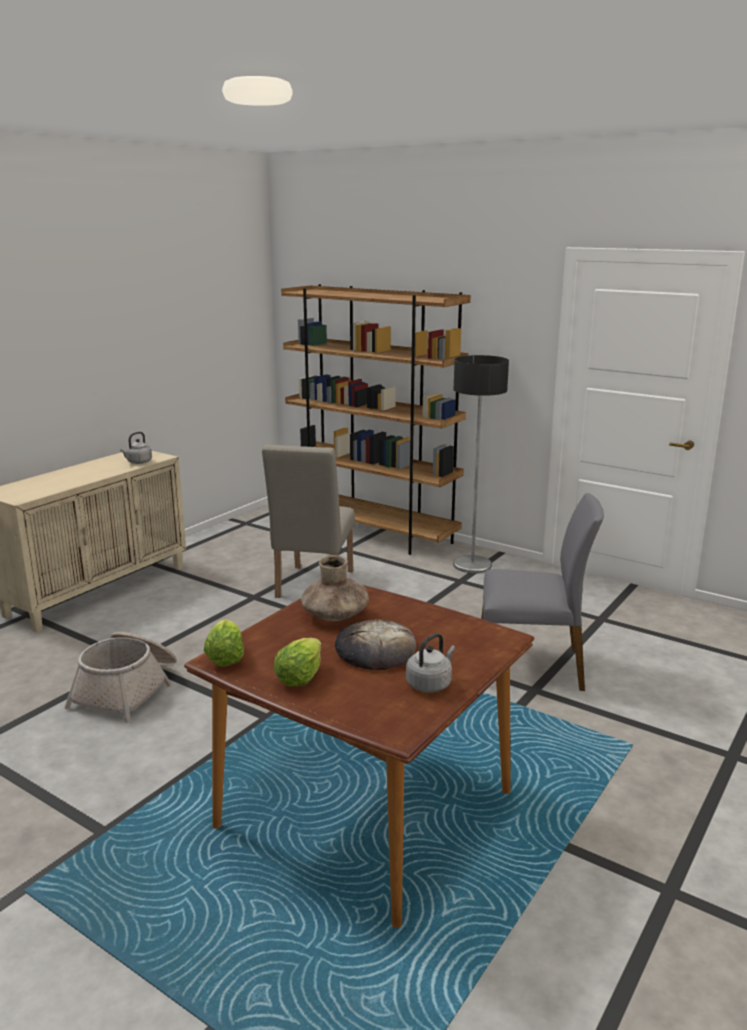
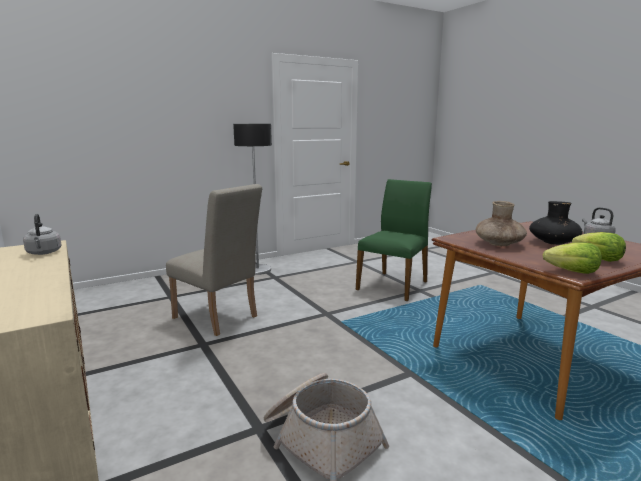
camera: 65 degrees left, 5 degrees down
(373, 533) = (161, 283): brown bookcase -> none
(375, 650) = (553, 242): bread -> black vase
(530, 665) = (393, 285): grey chair -> green chair

